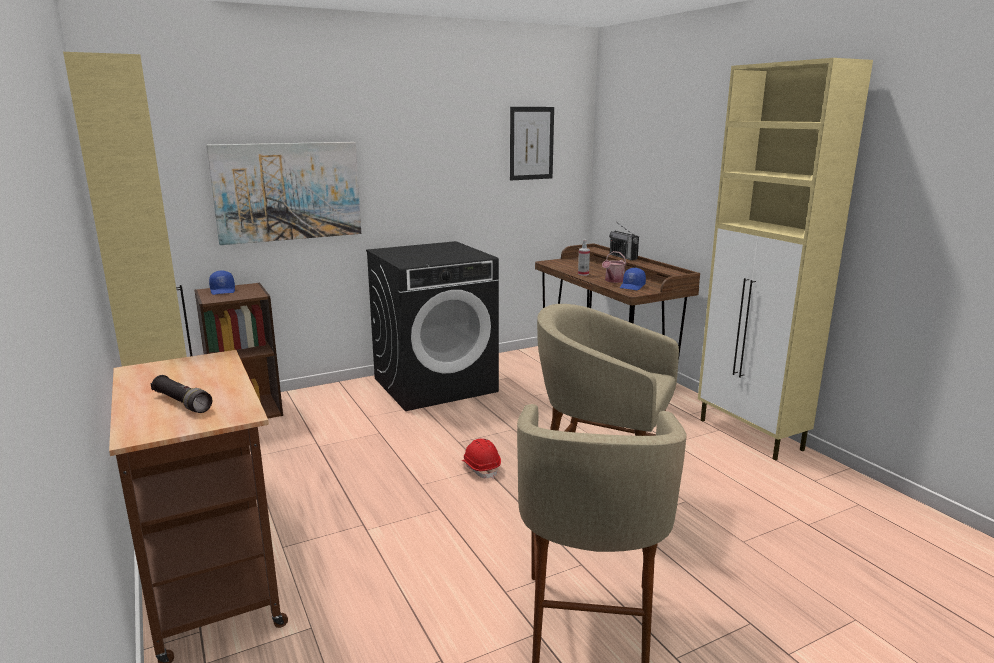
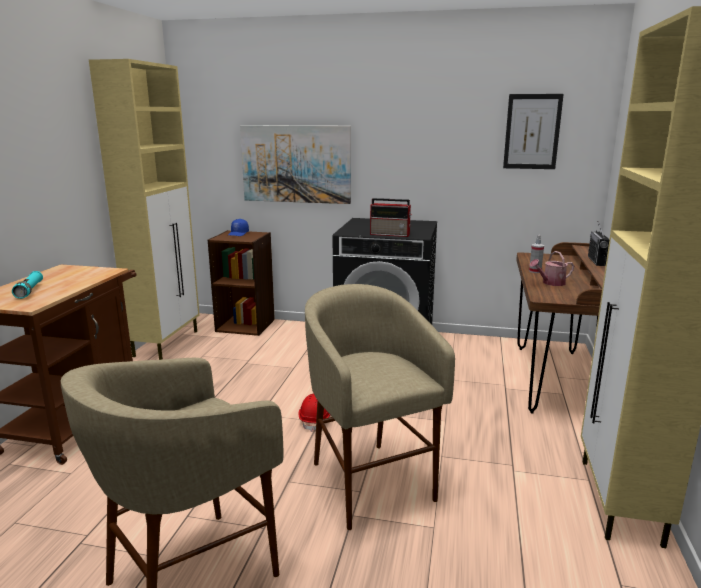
camera: 40 degrees right, 0 degrees up
(182, 403) = (29, 291): black flashlight -> turquoise flashlight
(454, 259) = (391, 234): none -> radio
(632, 286) = (557, 292): blue cap -> none

